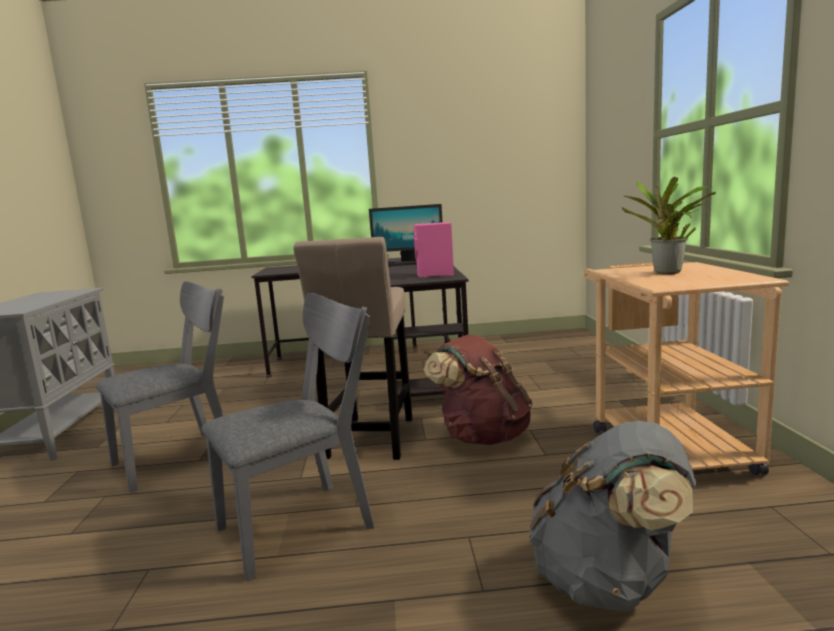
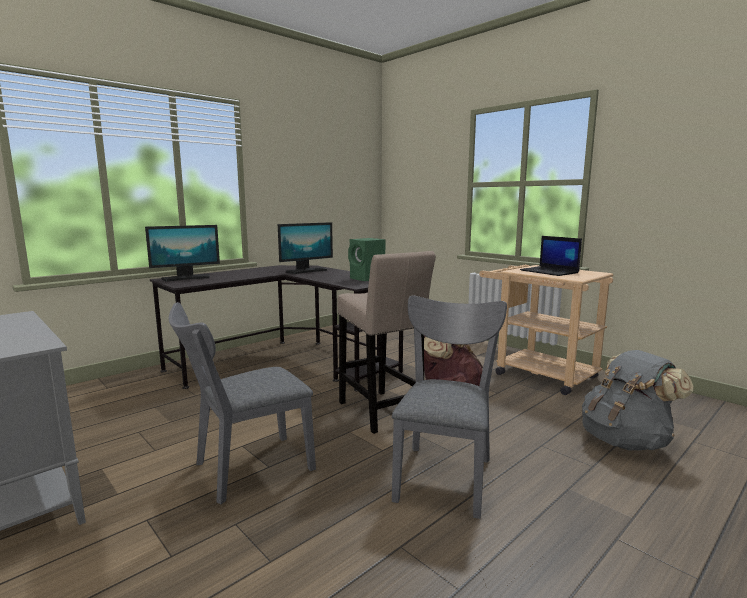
camera: 40 degrees left, 0 degrees up
(183, 456) = (246, 469): grey chair -> grey chair turned 135 degrees counterclockwise
(290, 267) = (186, 278): none -> monitor
(435, 274) = (367, 278): pink speaker -> green speaker
(667, 273) = (550, 272): potted plant -> laptop

